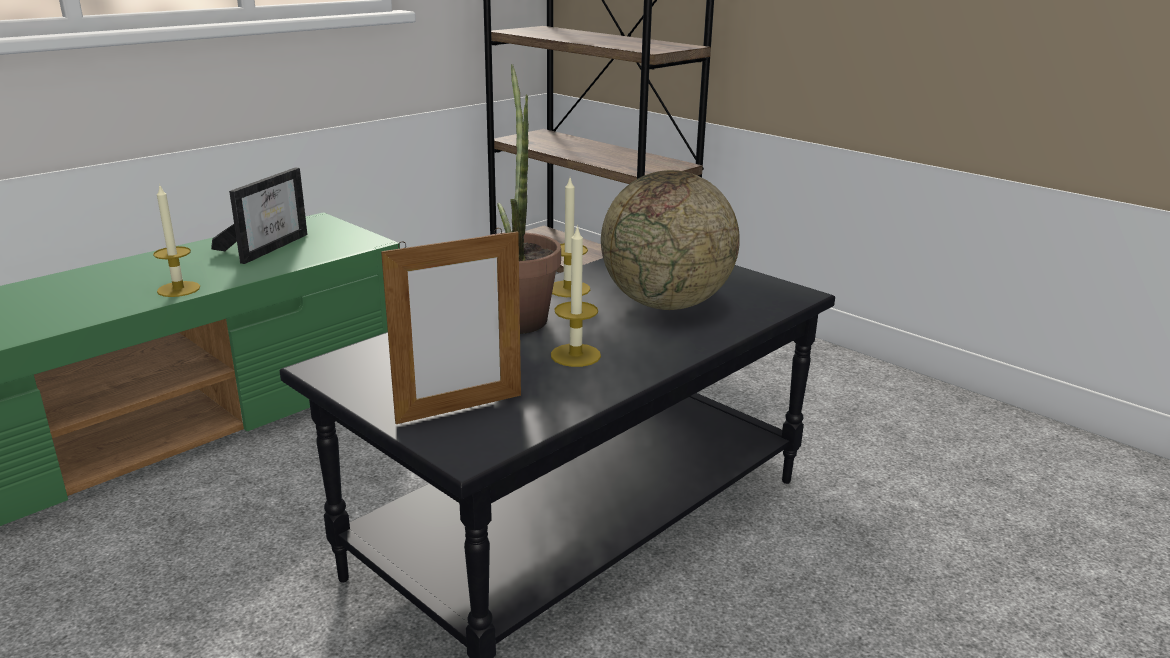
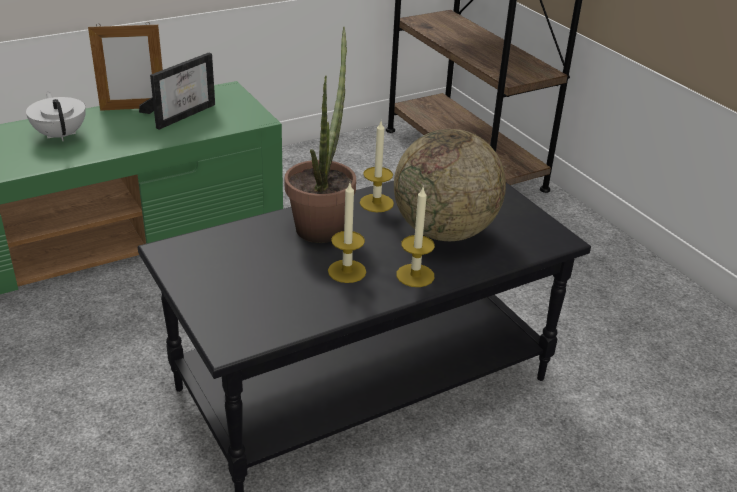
camera: 15 degrees right, 10 degrees up
(110, 283) = (61, 135): none -> white teapot
(178, 289) = (105, 148): candle -> candle (415, 275)
(459, 408) = (241, 305): picture frame -> picture frame (133, 108)

